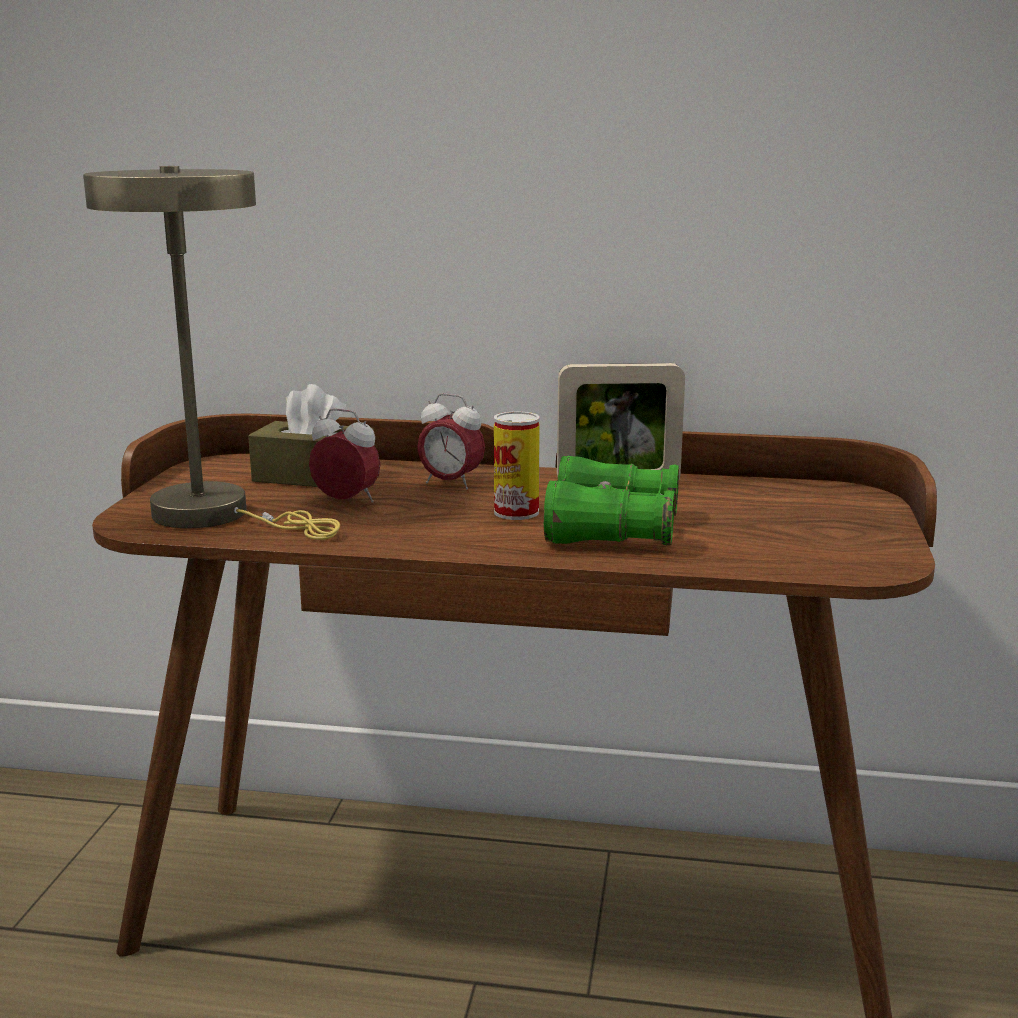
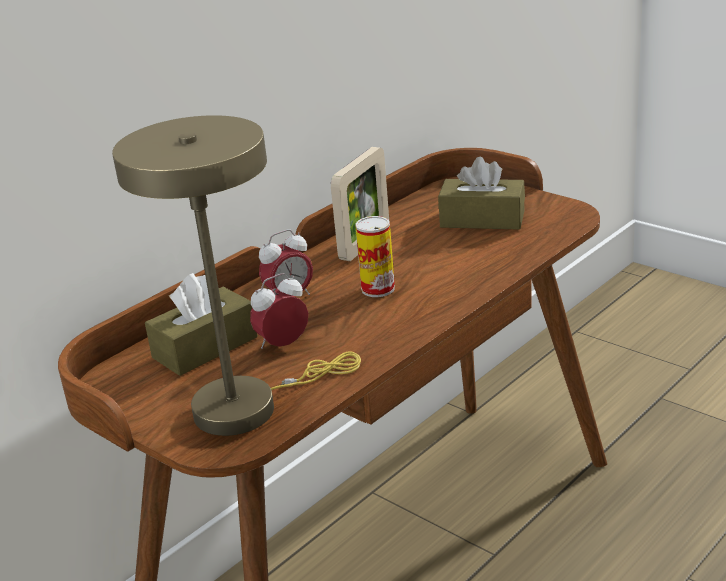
camera: 55 degrees left, 10 degrees up
(612, 529) = (443, 267): green binoculars -> none
(773, 522) = (482, 219): none -> brown tissue box

